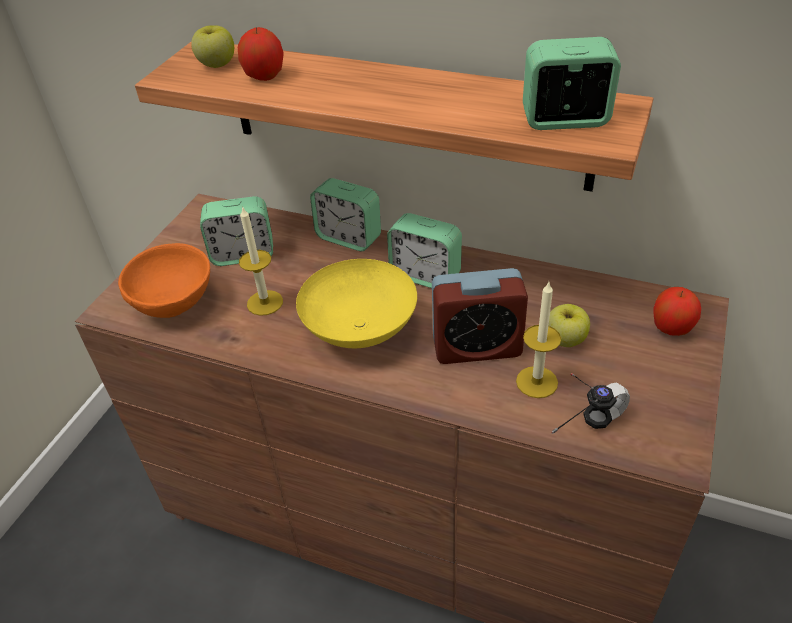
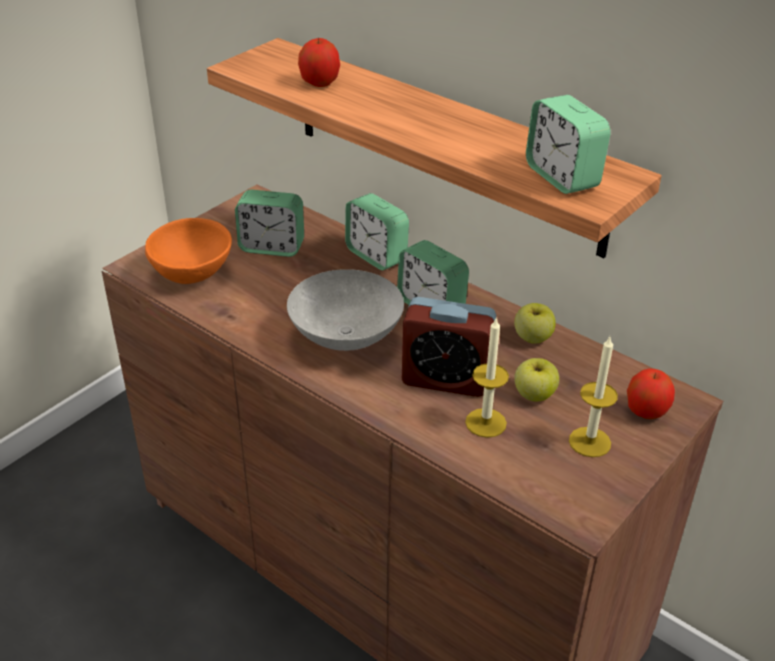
camera: 15 degrees right, 5 degrees down
(217, 64) = (285, 64): apple -> apple (532, 338)
(265, 303) = (271, 293): candle -> candle (589, 442)
(360, 328) = (346, 336): yellow bowl -> grey bowl
(565, 120) = (562, 177): alarm clock -> alarm clock turned 135 degrees counterclockwise
(576, 422) = (503, 465): headphones -> none

